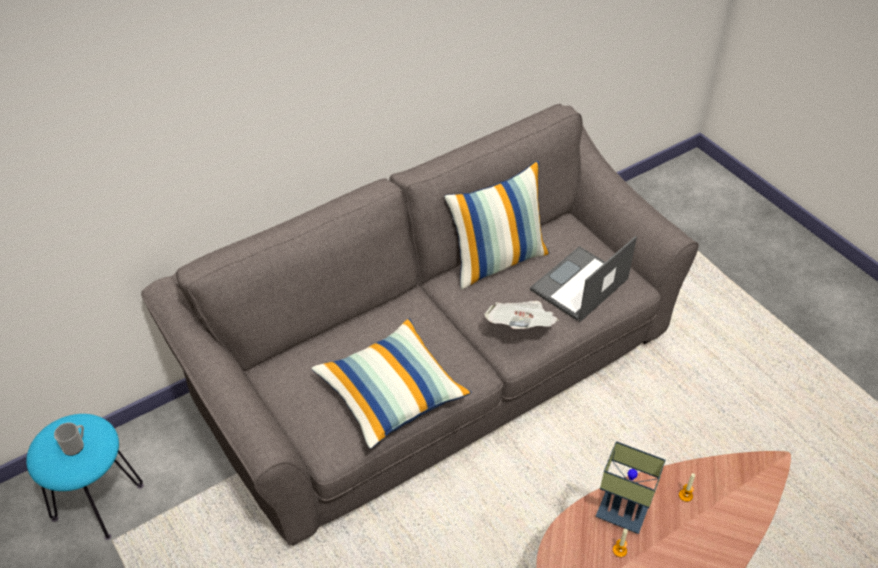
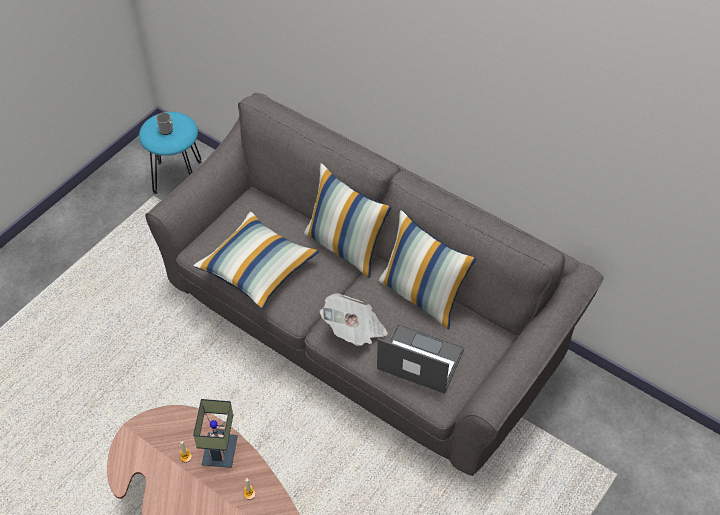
camera: 70 degrees right, 5 degrees up
(398, 305) = (346, 247): none -> pillow

